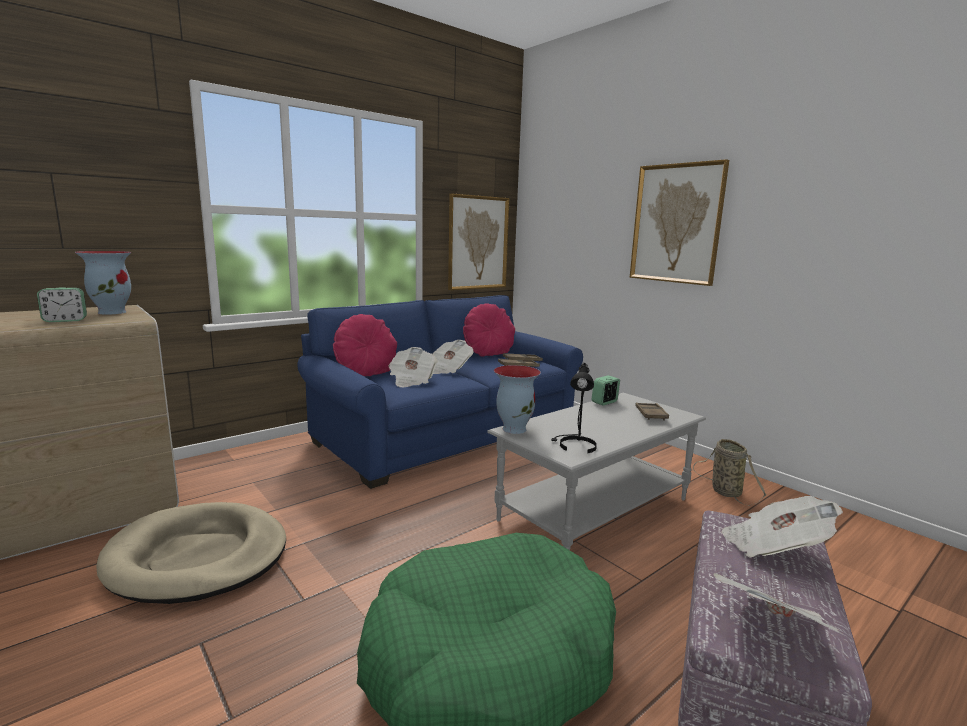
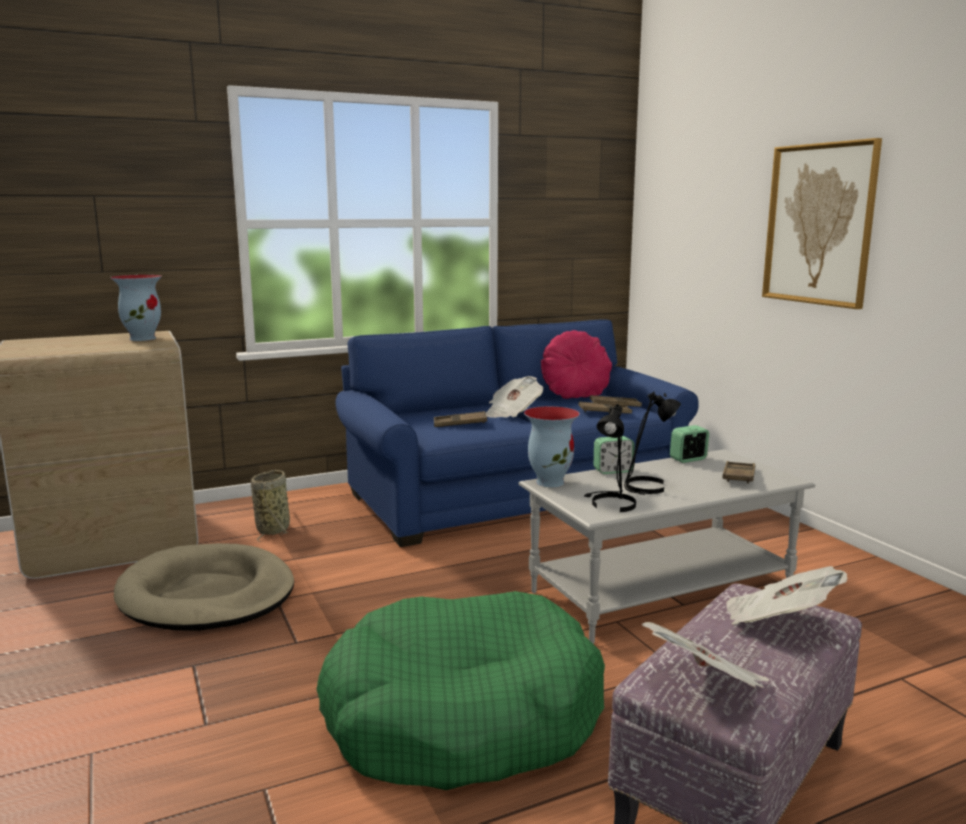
camera: 15 degrees right, 0 degrees up
(65, 320) = (98, 346): alarm clock -> alarm clock (613, 471)
(366, 374) = (411, 415): pink pillow -> none
(411, 380) = (460, 424): newspaper -> brown tray
(477, 243) = (575, 251): picture -> none
(592, 429) = (646, 488): none -> black table lamp
(724, 490) = (854, 587): basket -> basket (274, 529)

